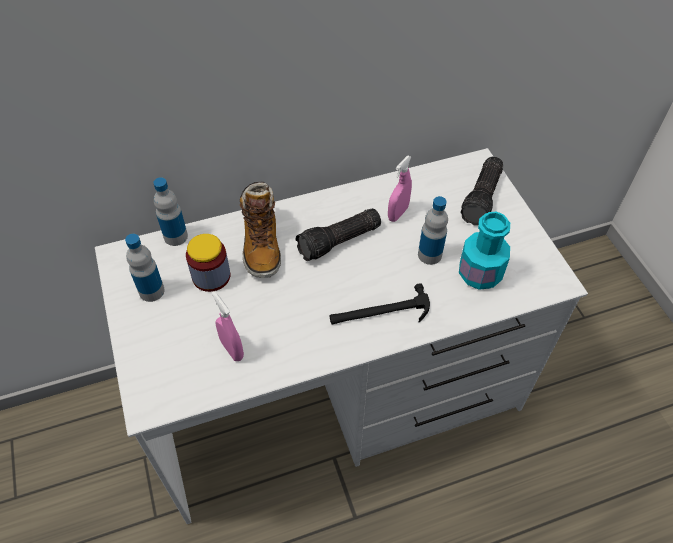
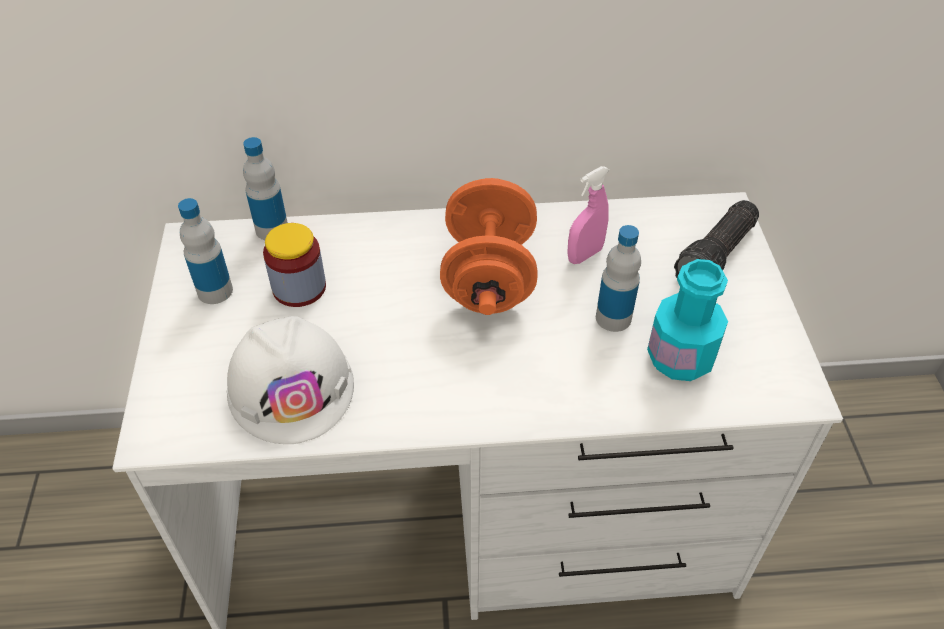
camera: 15 degrees right, 5 degrees down
(232, 349) = (291, 387): pink spray bottle -> white hard hat
(261, 245) = (381, 261): boot -> none
(339, 242) = (489, 277): flashlight -> orange dumbbell
(380, 312) = (514, 381): hammer -> none

